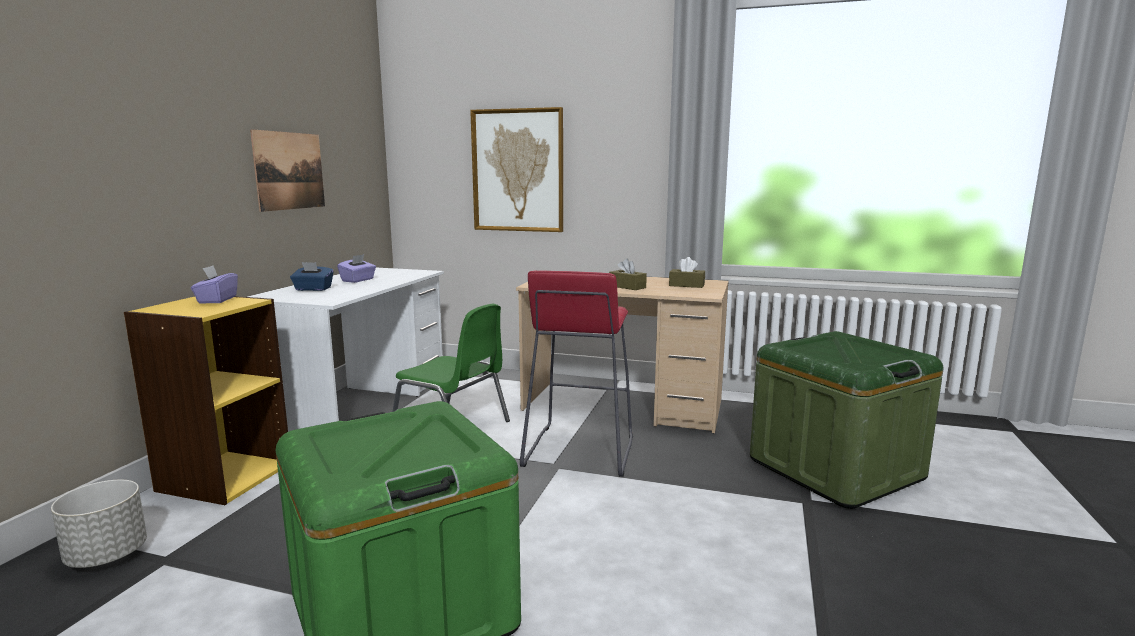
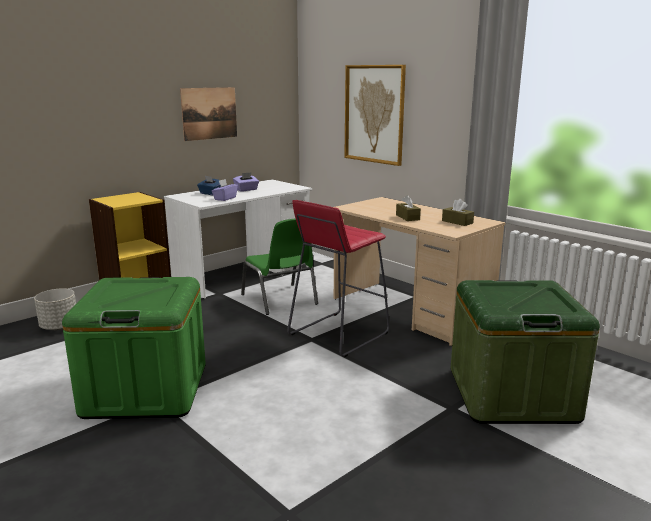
camera: 30 degrees right, 5 degrees up
(216, 300) = (137, 197): purple tissue box -> purple tissue box (225, 198)

